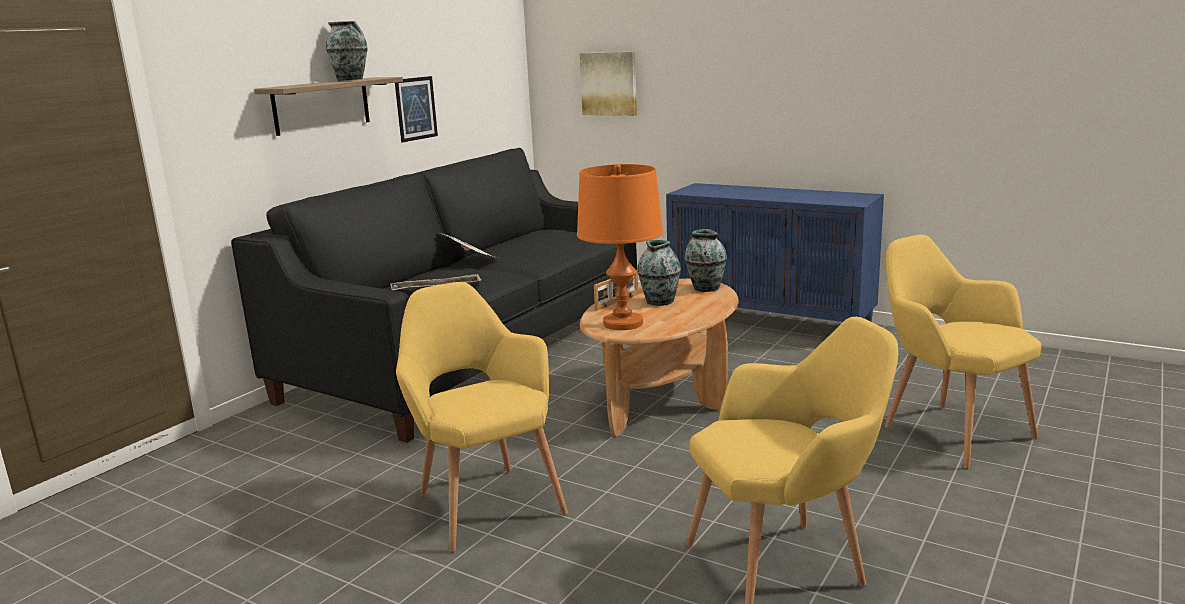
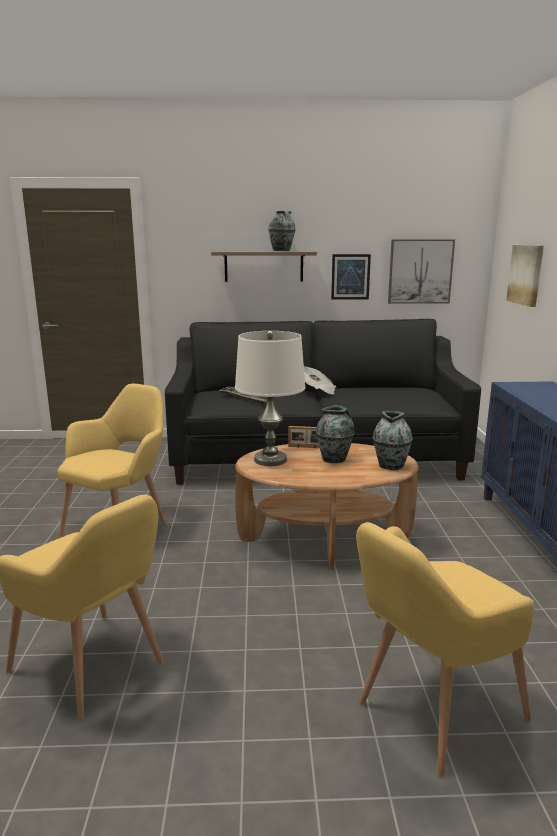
camera: 55 degrees right, 0 degrees up
(476, 93) = (420, 271): none -> picture
(622, 323) = (270, 460): orange table lamp -> white table lamp
(948, 430) = (430, 713): yellow armchair -> yellow armchair turned 150 degrees counterclockwise

